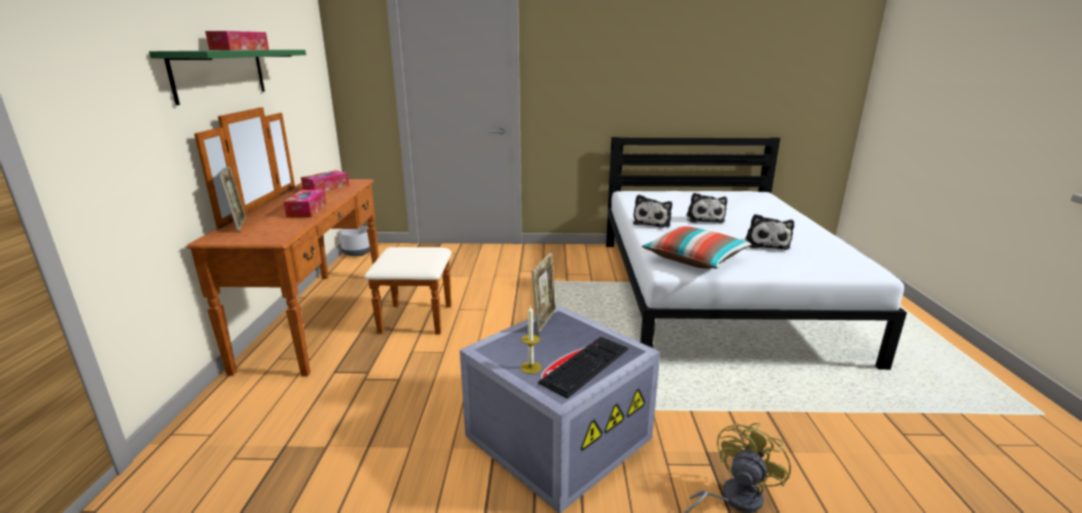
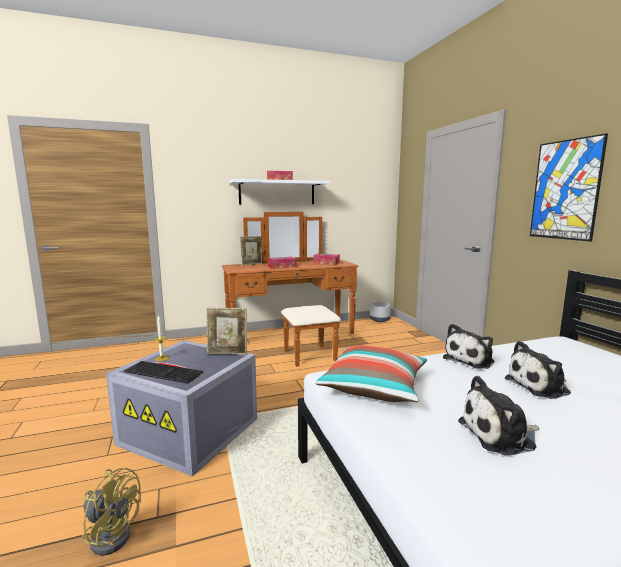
camera: 70 degrees right, 10 degrees down
(220, 74) = (277, 192): green shelf -> white shelf
(595, 69) = (565, 190): none -> picture
(652, 222) = (470, 360): plush toy -> plush toy turned 45 degrees counterclockwise

